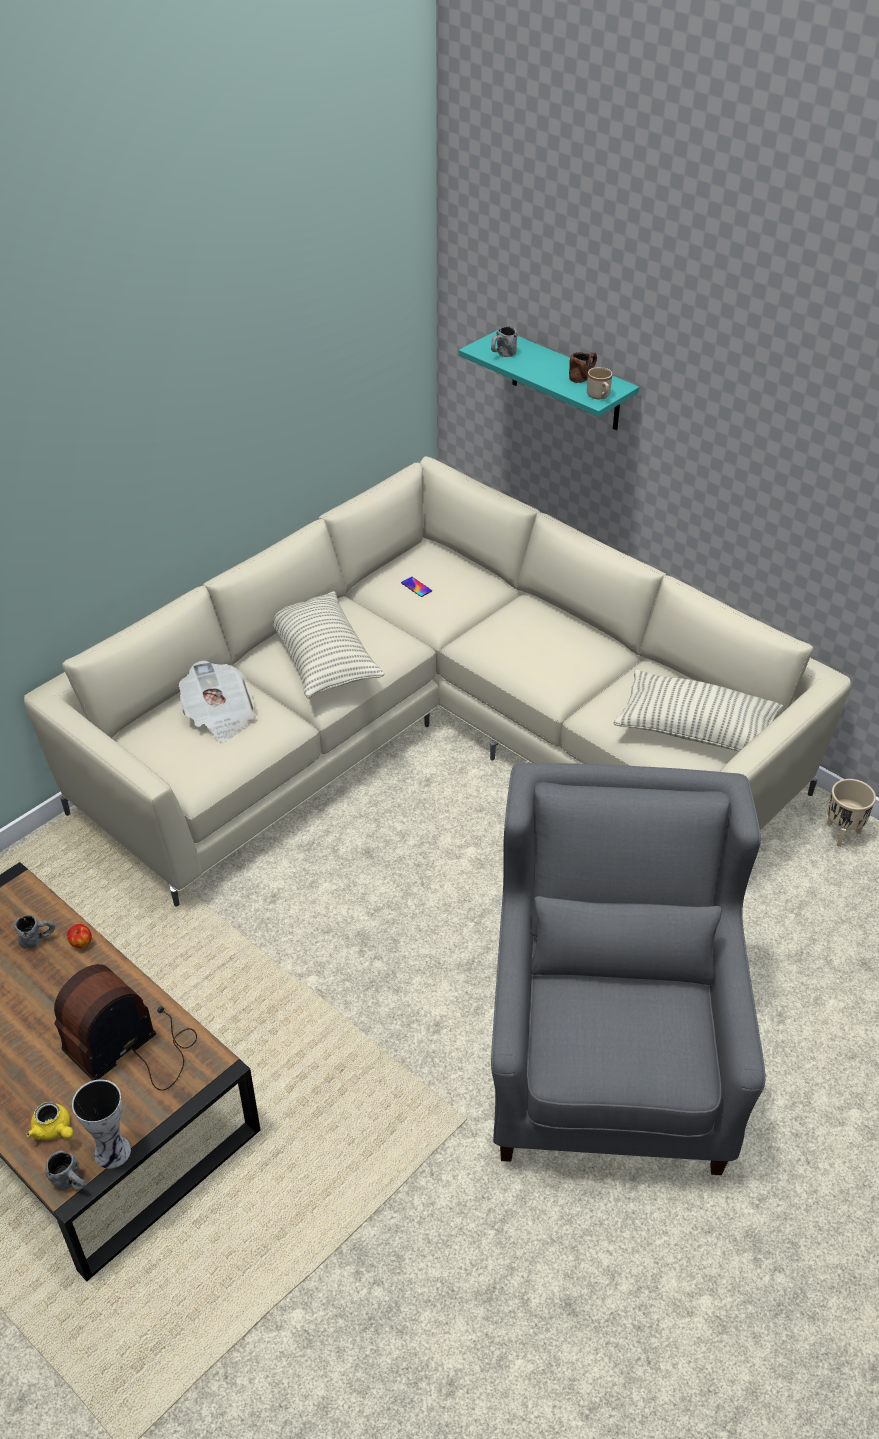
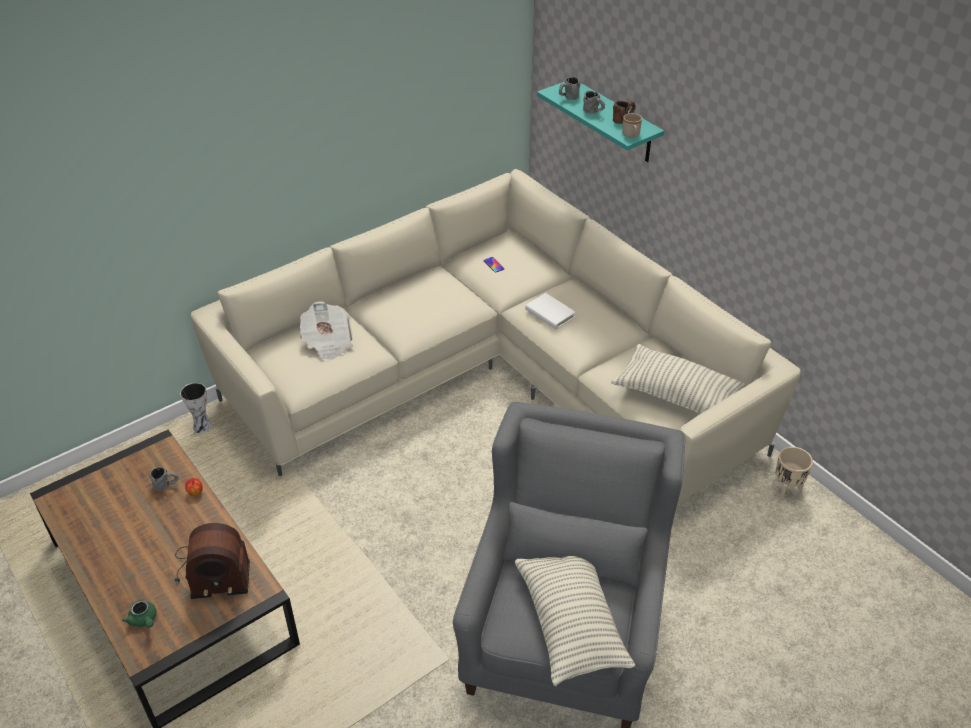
camera: 10 degrees right, 0 degrees up
(54, 1130) = (144, 620): yellow teapot -> green teapot
(71, 1183) = (146, 659): grey mug -> grey mug (594, 112)
(114, 1151) = (181, 641): vase -> vase (203, 427)
(133, 1046) = (212, 570): radio -> radio turned 150 degrees counterclockwise
(322, 659) = (411, 310): pillow -> pillow (571, 624)
(507, 643) = (550, 313): none -> white book

